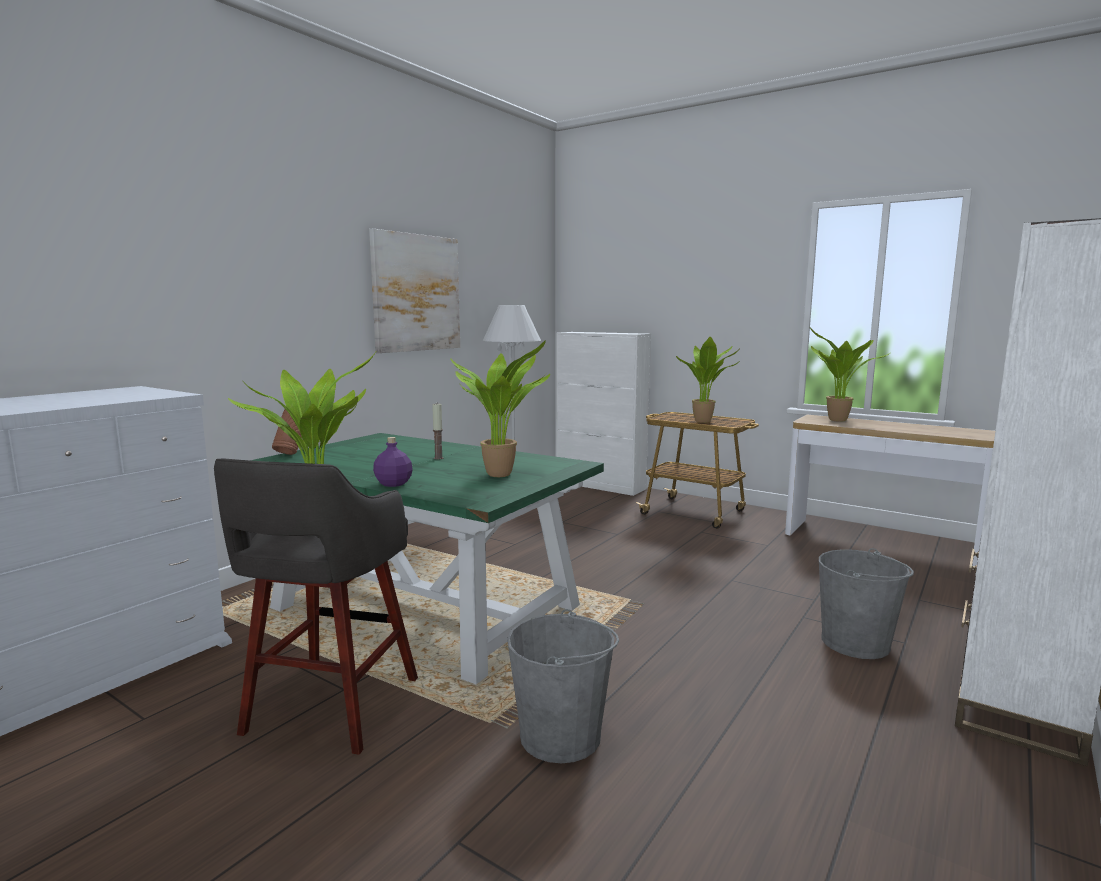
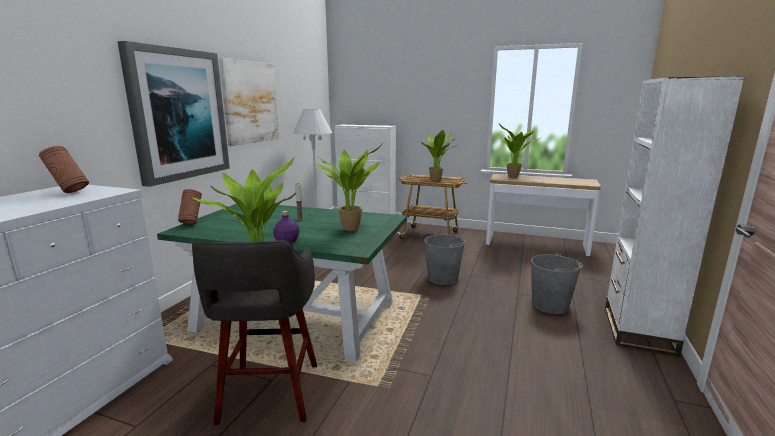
camera: 15 degrees left, 5 degrees up
(119, 393) = (69, 192): none -> brown vase
(300, 305) = (178, 114): none -> picture
(561, 736) = (422, 387): grey bucket -> grey bucket (443, 278)

